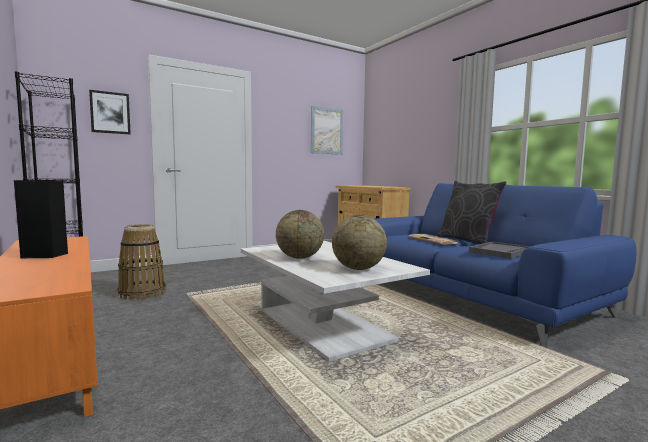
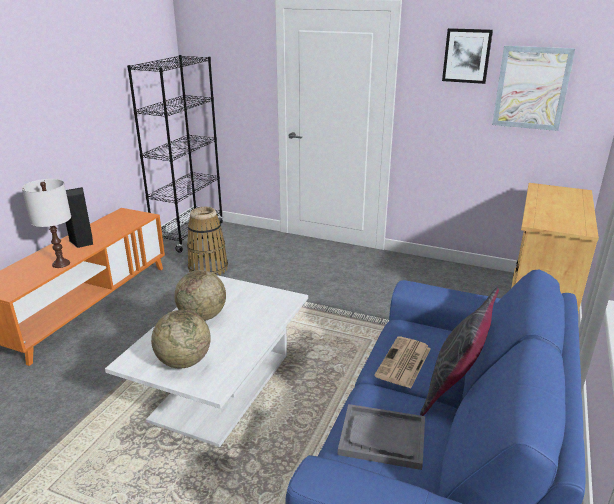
camera: 55 degrees right, 20 degrees up
(69, 265) = (61, 264): none -> white table lamp
(110, 112) = (241, 70): picture -> picture (467, 55)

